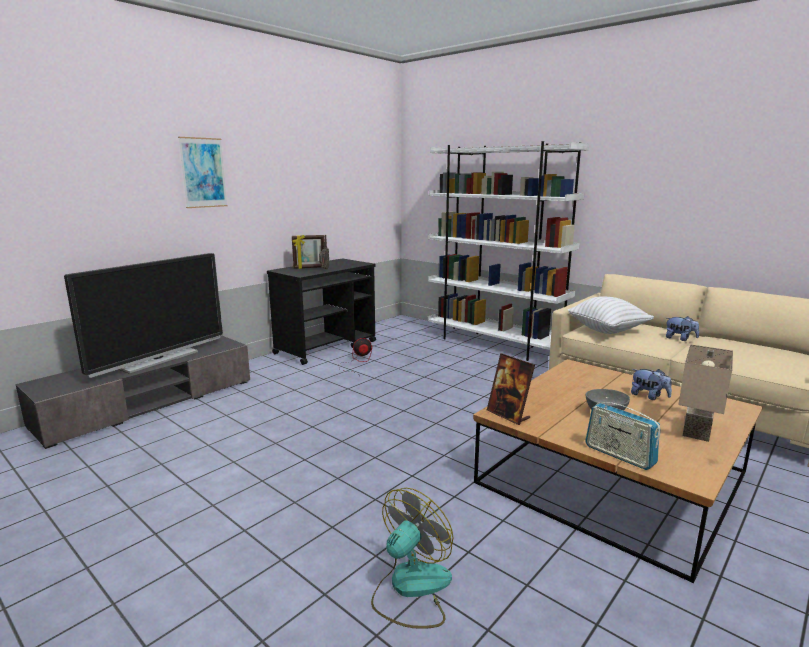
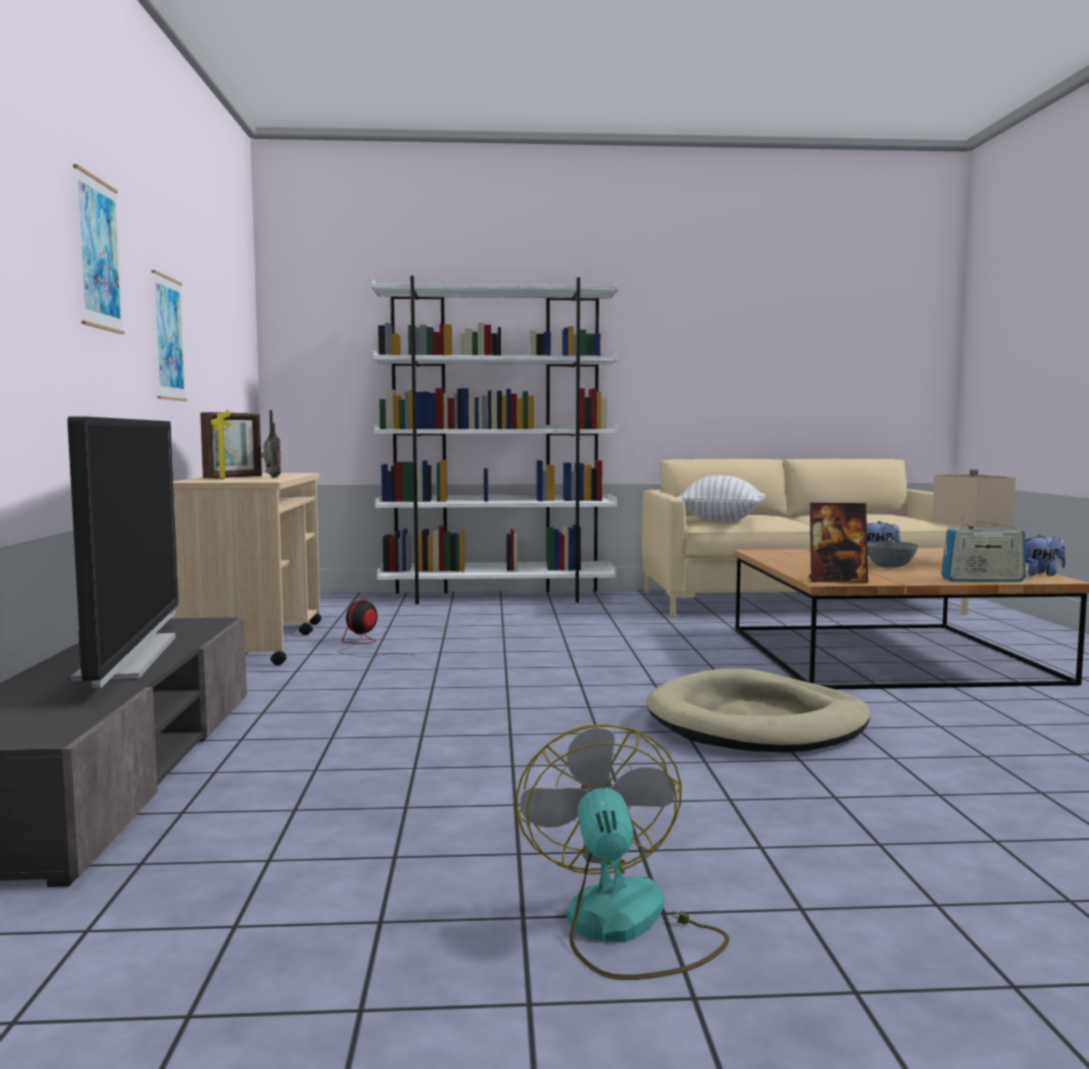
camera: 45 degrees left, 10 degrees down
(279, 199) = (168, 338): none -> picture
(326, 347) = (255, 642): black cart -> beige cart
(381, 491) = (757, 722): none -> beige dog bed
(411, 589) = (976, 760): fan -> fan (623, 928)
(680, 339) = (792, 518): plush toy -> plush toy (1039, 574)

